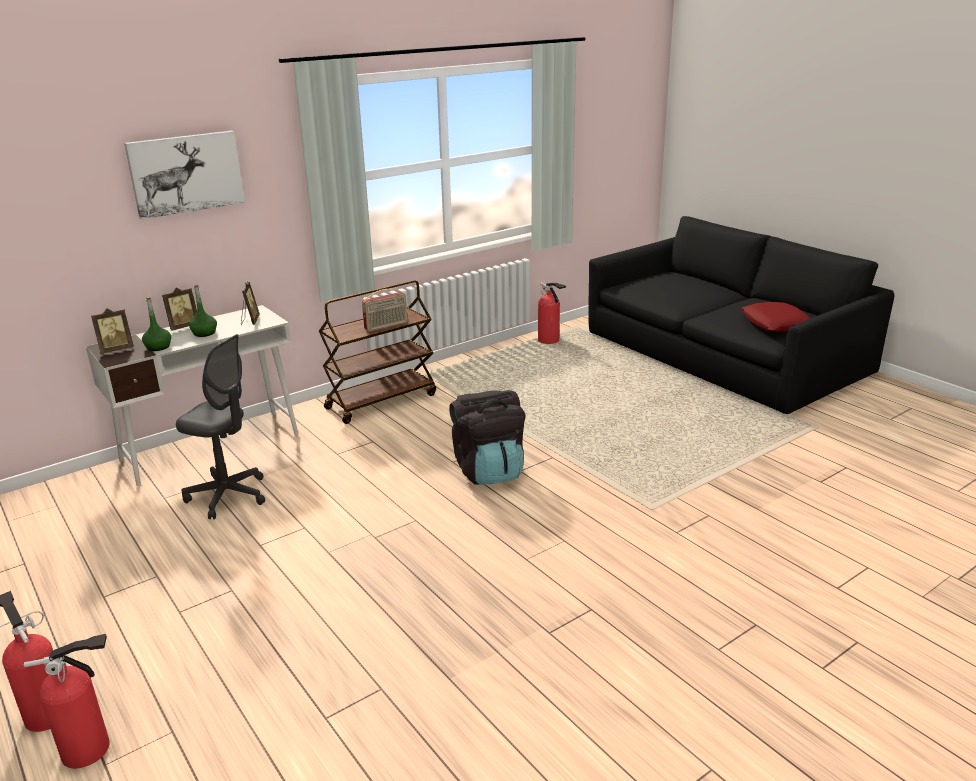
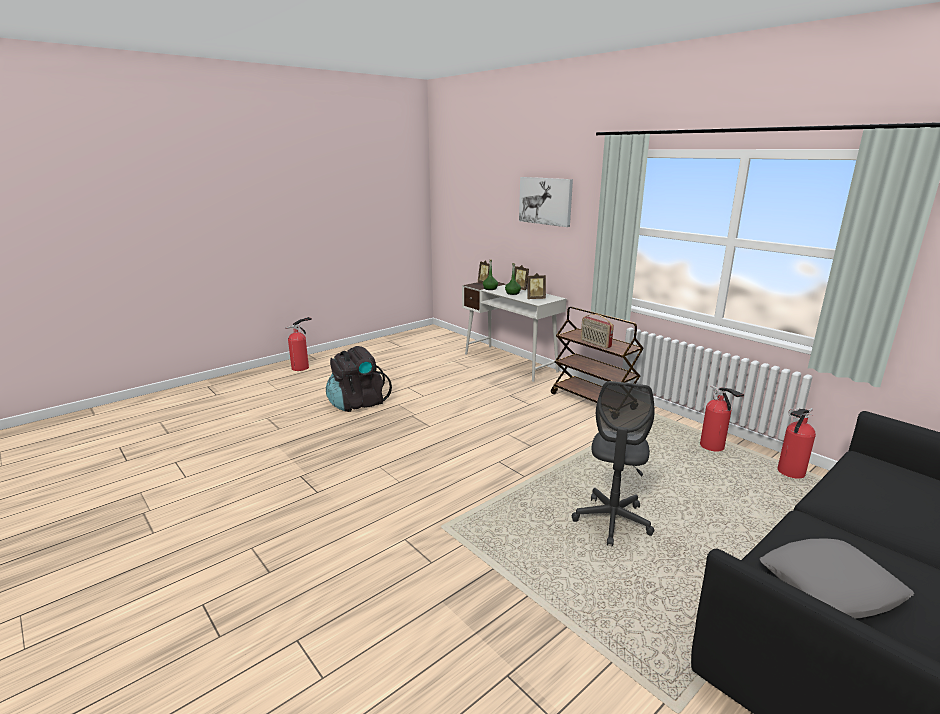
camera: 85 degrees right, 5 degrees down
(91, 749) = (277, 378): fire extinguisher -> fire extinguisher (713, 447)
(228, 496) = (456, 374): grey office chair -> grey office chair (612, 521)
(489, 470) = (496, 448): black backpack -> black backpack (358, 403)
(776, 324) = (830, 586): red pillow -> grey pillow

